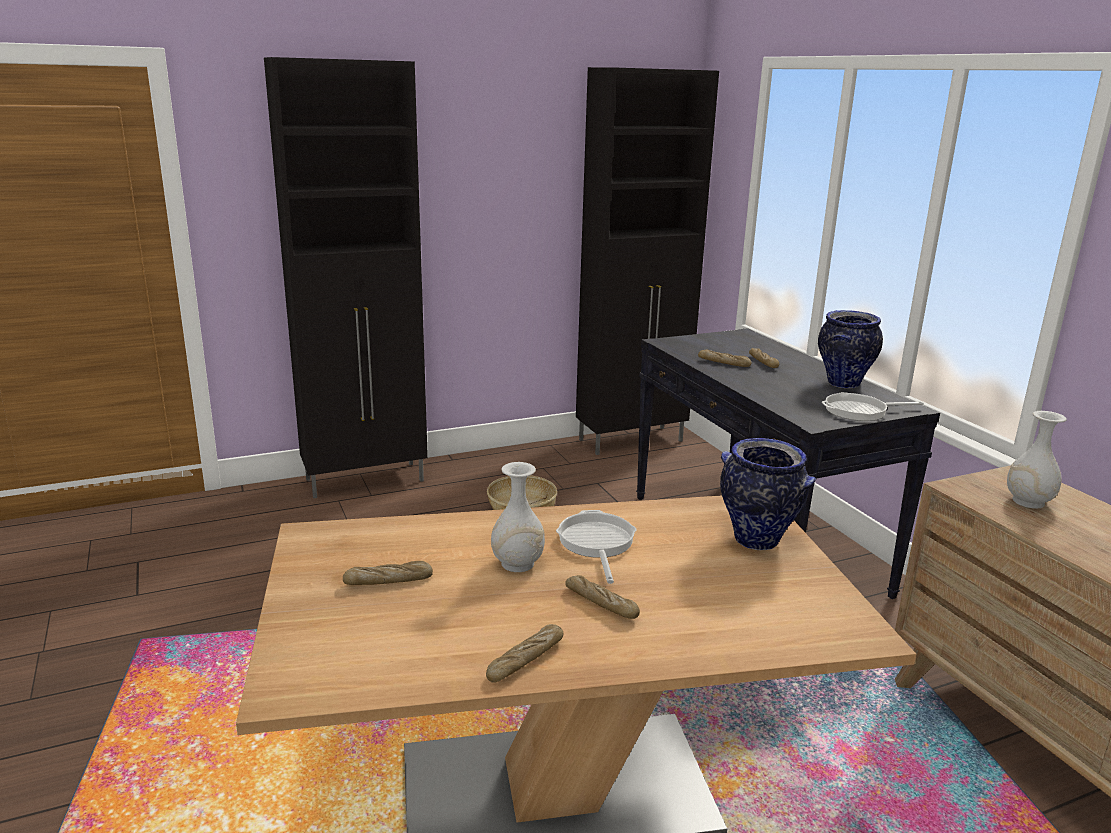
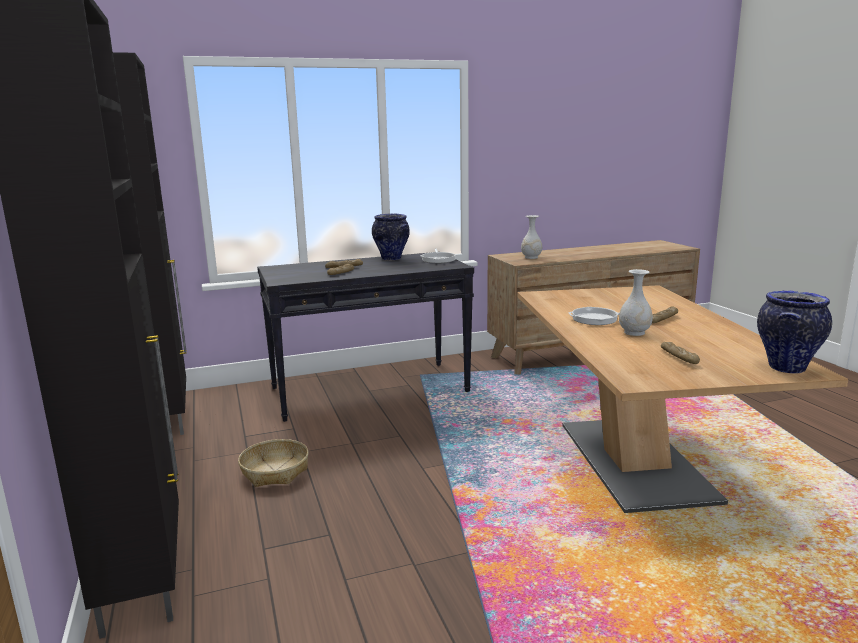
camera: 85 degrees left, 5 degrees down
(525, 660) = (726, 330): bread -> none
(757, 540) = (577, 295): vase -> vase (786, 367)

